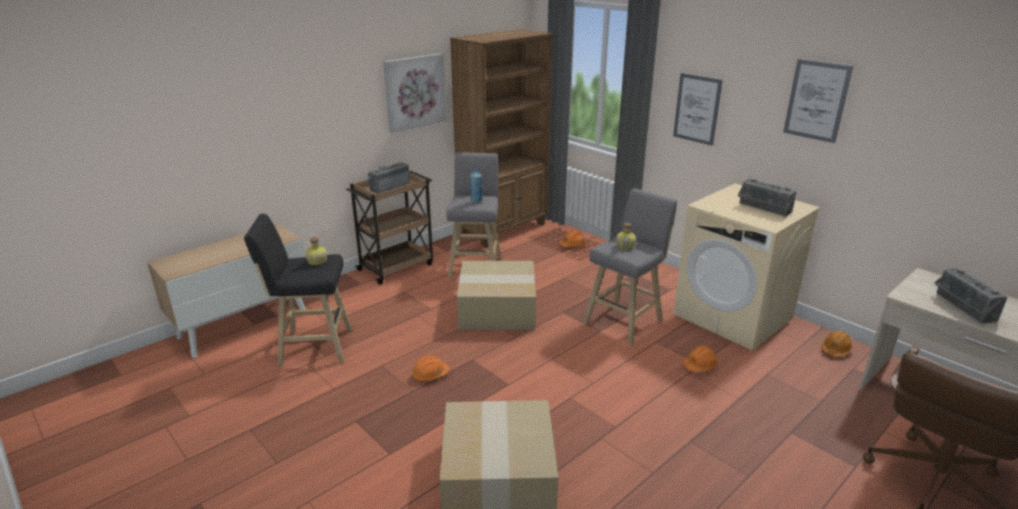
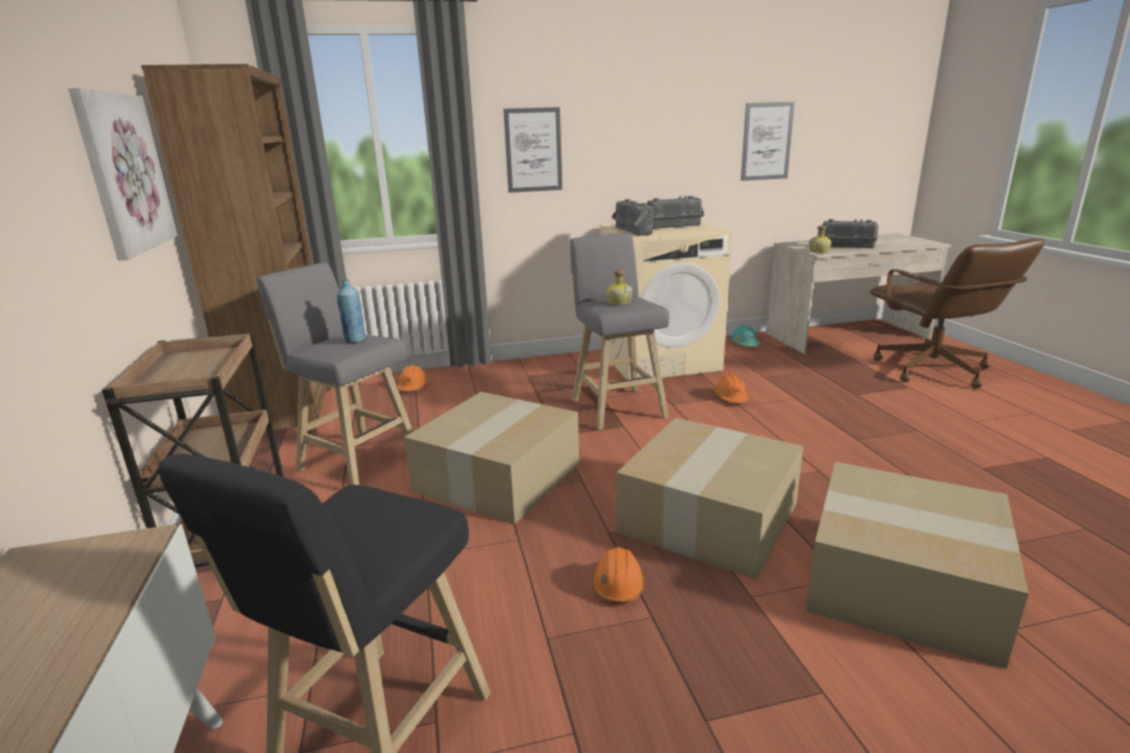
camera: 60 degrees left, 5 degrees down
(317, 261) = (357, 512): bottle -> bottle (819, 251)
(388, 186) = (185, 369): radio -> radio (630, 231)
(515, 389) = (707, 516): none -> cardboard box
(816, 100) = (664, 110): picture -> picture (766, 141)
(835, 350) = (744, 344): orange hard hat -> turquoise hard hat

